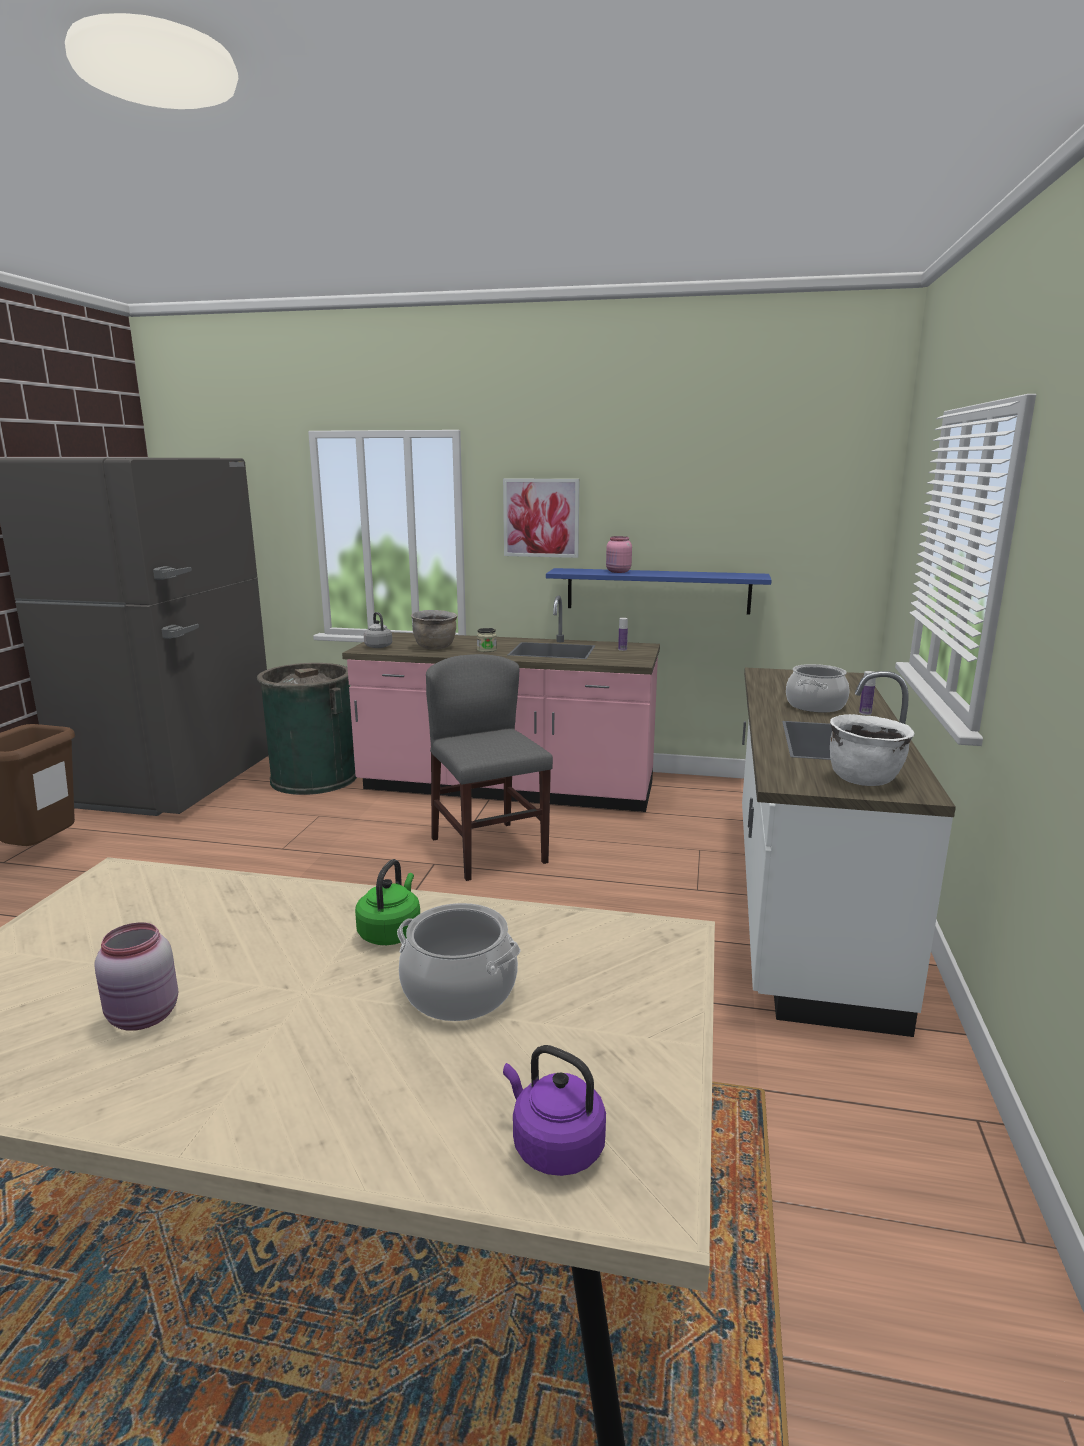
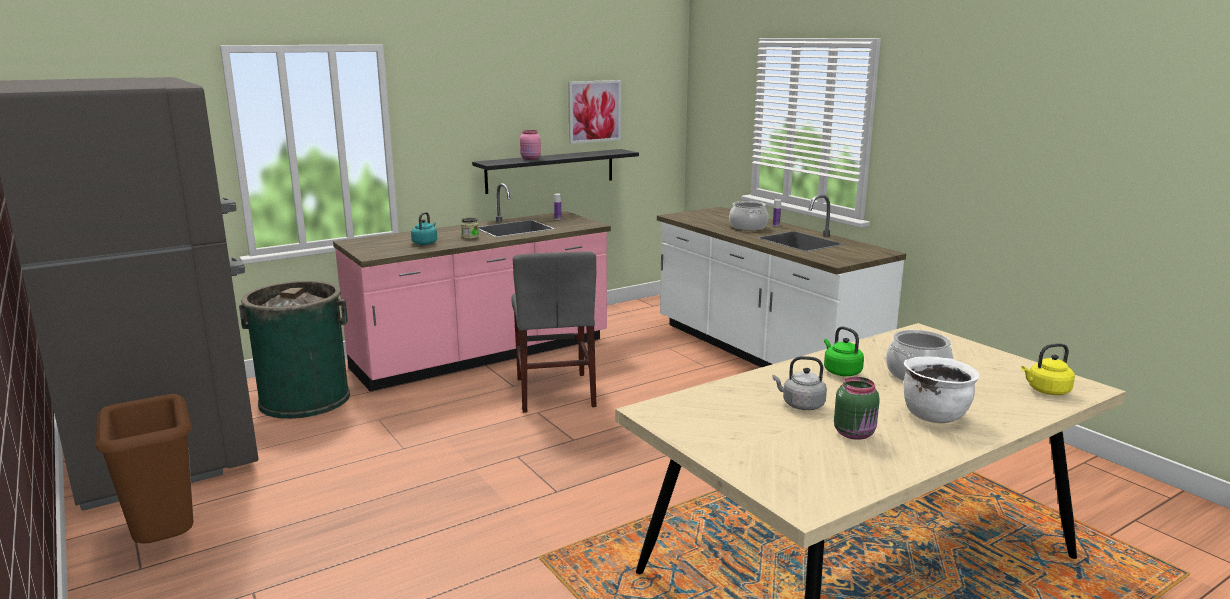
camera: 45 degrees left, 0 degrees up
(144, 1017) = (855, 433): pink jar -> green jar
(378, 646) = (374, 251): grey kettle -> grey kettle (800, 405)
(435, 647) = (425, 243): brown cooking pot -> turquoise kettle
(488, 850) = (555, 392): grey chair -> grey chair turned 120 degrees counterclockwise
(541, 518) = (459, 119): picture -> picture (594, 111)
(554, 1146) = (1046, 391): purple kettle -> yellow kettle
(658, 591) = (550, 170): blue shelf -> black shelf
(864, 779) = (855, 252): white cooking pot -> white cooking pot (934, 415)

